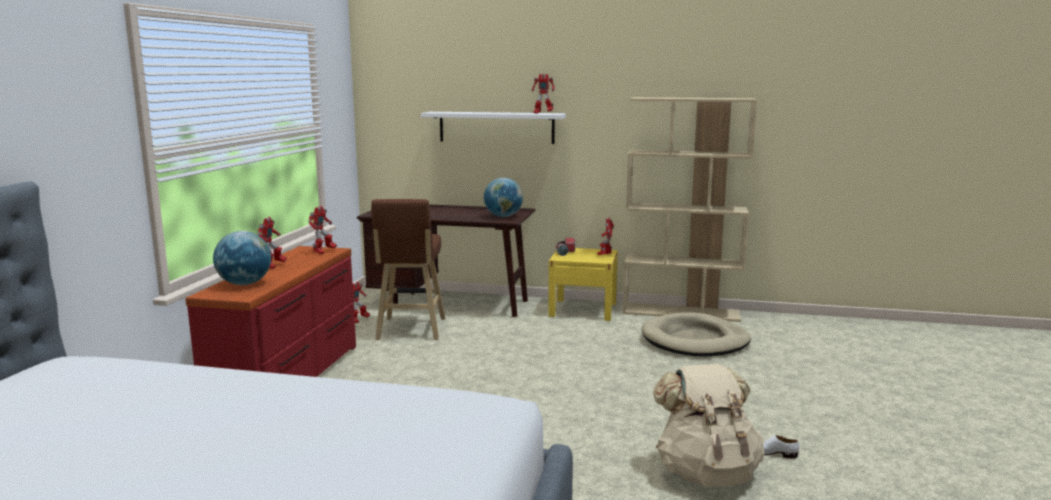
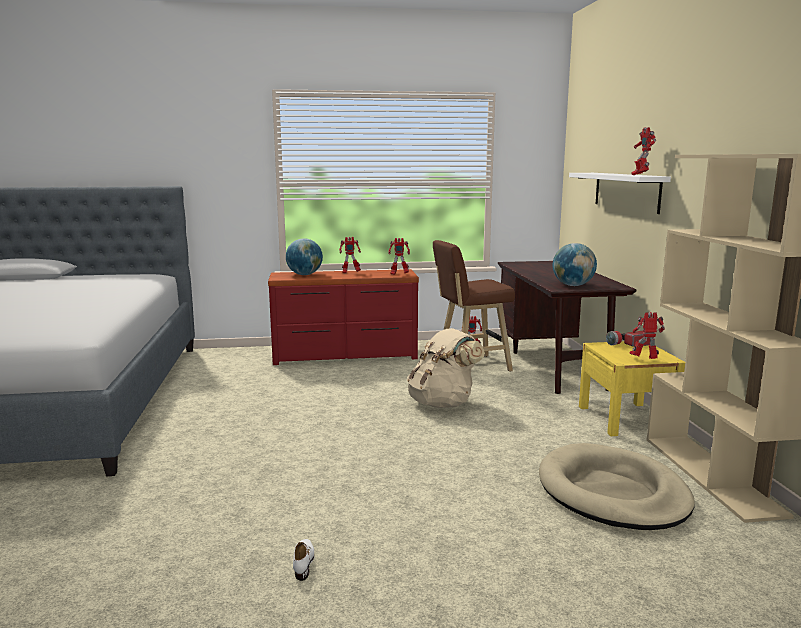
camera: 70 degrees right, 0 degrees up
(706, 473) = (247, 524): beige backpack -> beige backpack (443, 403)

